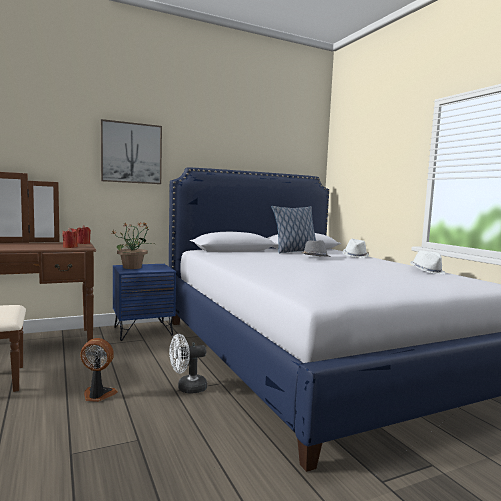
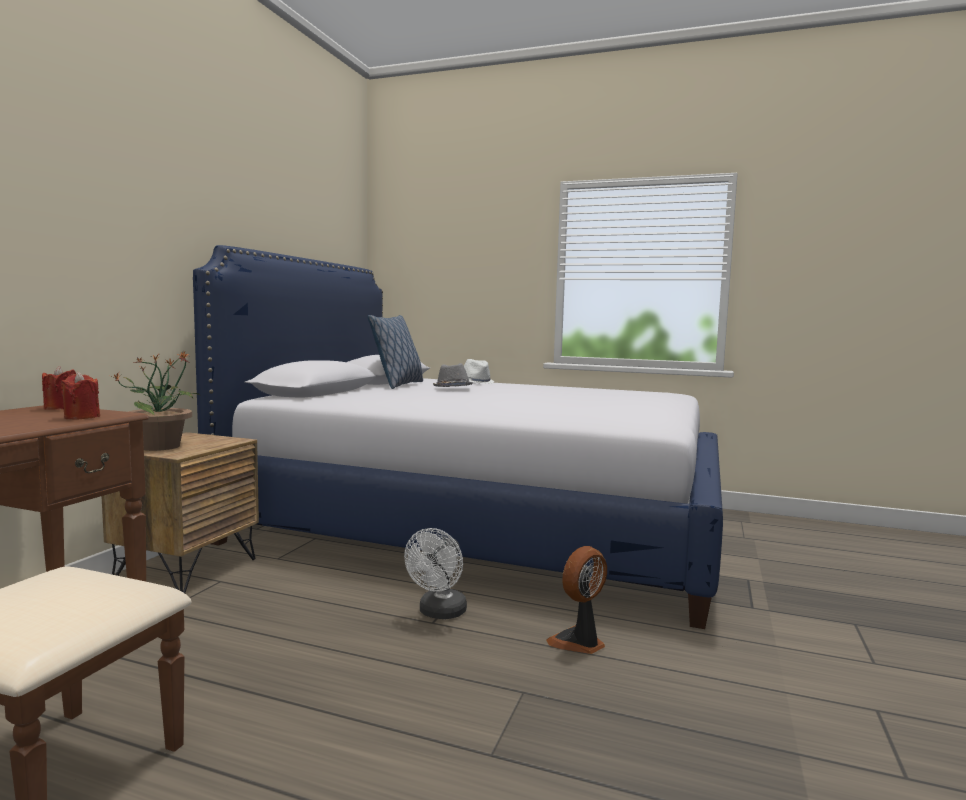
camera: 45 degrees left, 0 degrees up
(98, 395) = (344, 678): fan -> fan (579, 642)
(131, 153) = (114, 208): picture -> none
(143, 331) = (186, 570): blue nightstand -> brown nightstand
(427, 271) = (598, 389): white hat -> none

